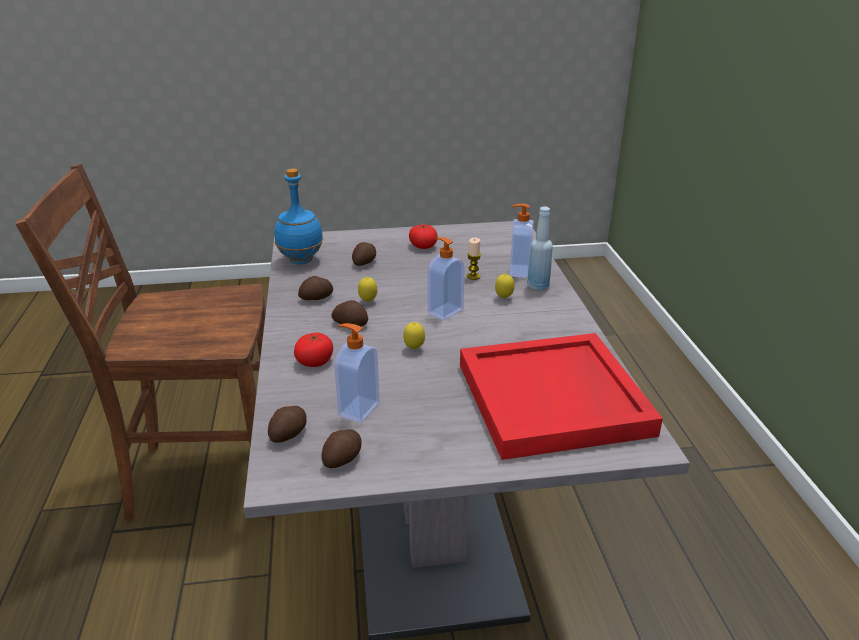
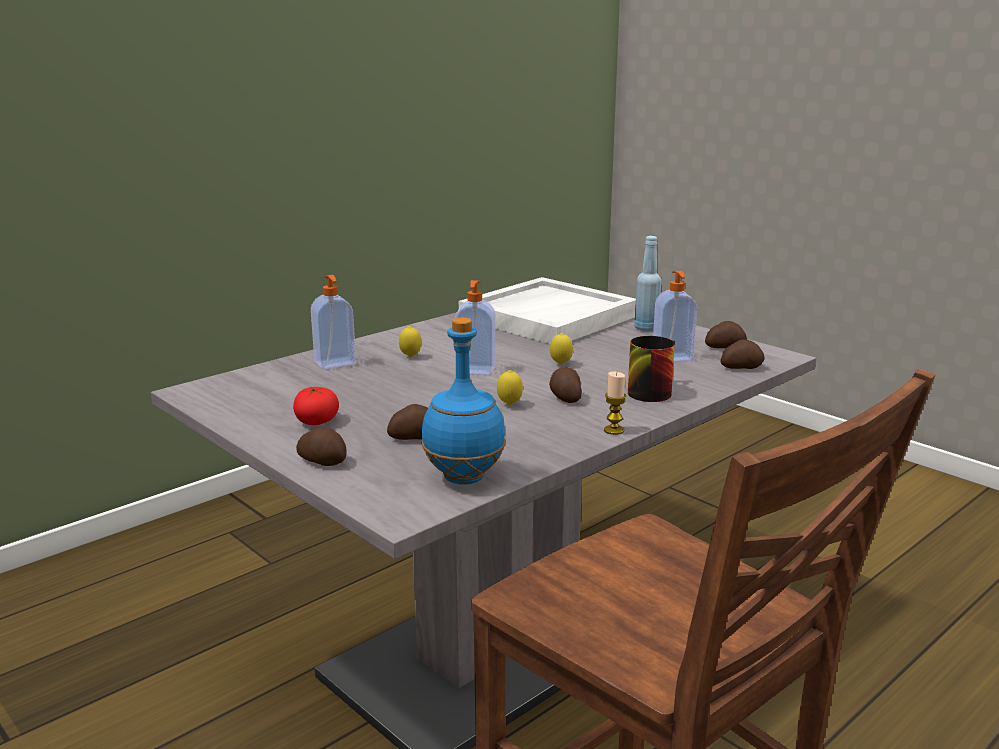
camera: 125 degrees left, 10 degrees down
(315, 361) = (649, 390): tomato -> mug
(317, 298) = (544, 430): potato -> potato (323, 461)
(473, 276) = (376, 378): candle -> candle (614, 430)
(538, 286) = (364, 350): blue bottle -> blue bottle (646, 328)
(554, 399) = (548, 316): red tray -> white tray

